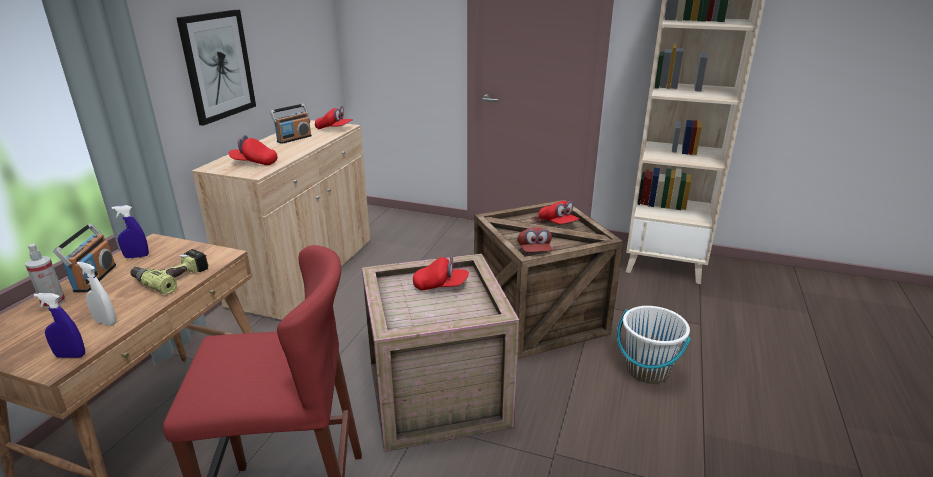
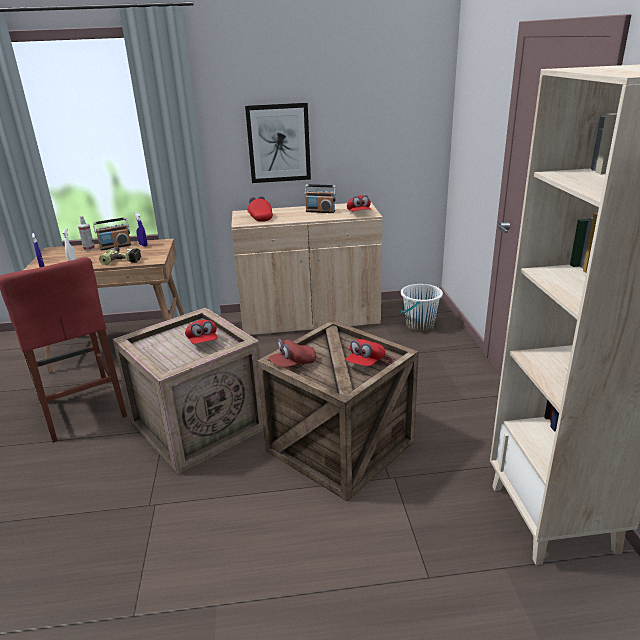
camera: 65 degrees right, 0 degrees up
(647, 370) = (299, 542): white bucket -> white bucket (419, 325)

